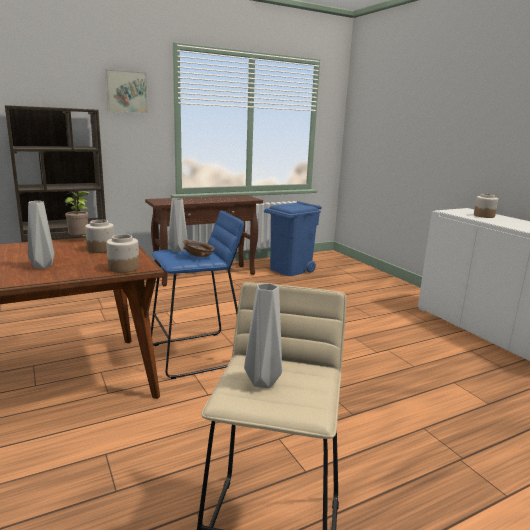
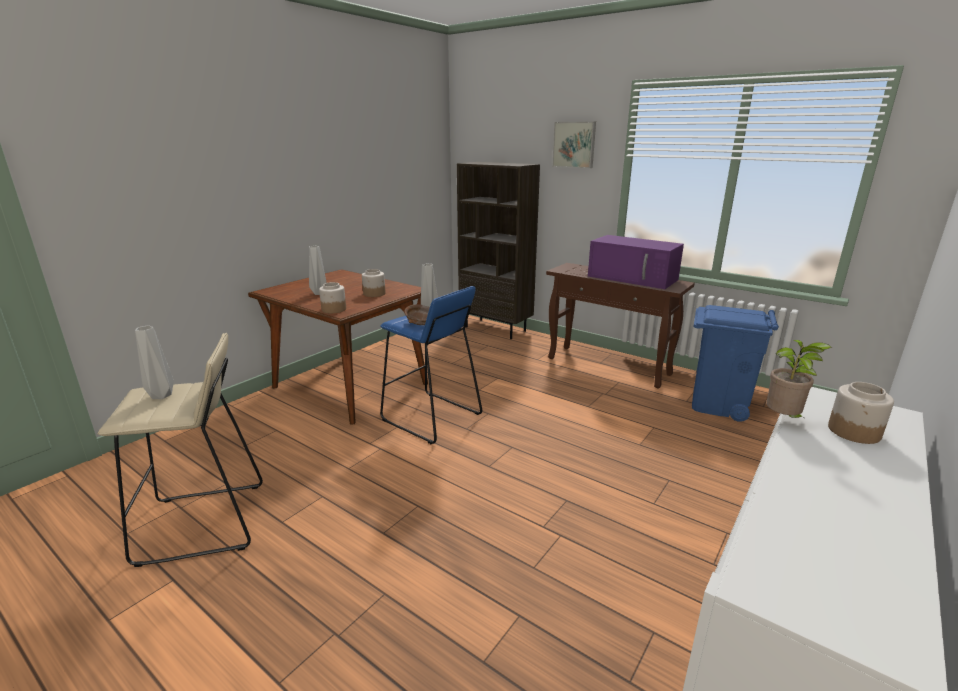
camera: 65 degrees right, 5 degrees up
(80, 240) = (392, 284): potted plant -> potted plant (784, 420)
(216, 198) = (633, 278): none -> purple microwave

